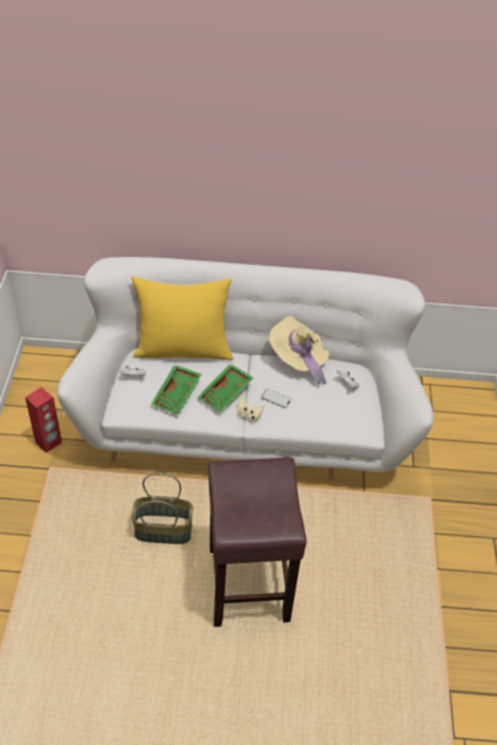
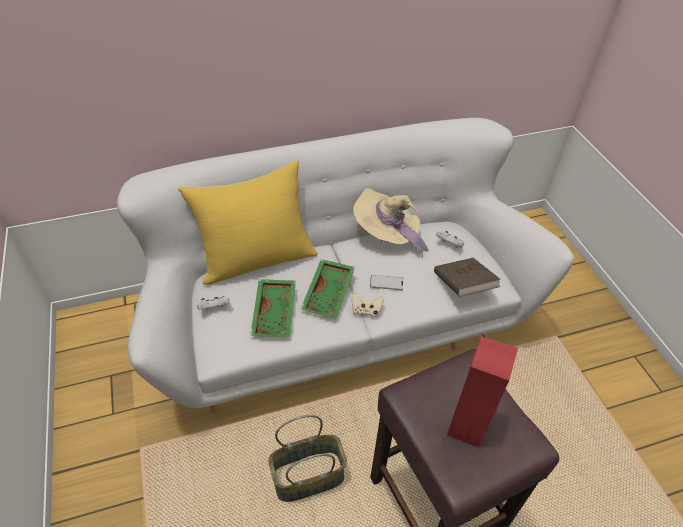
camera: 20 degrees left, 0 degrees up
(49, 442) = (128, 417): red speaker -> red speaker (467, 426)
(338, 420) = (463, 286): none -> brown book

